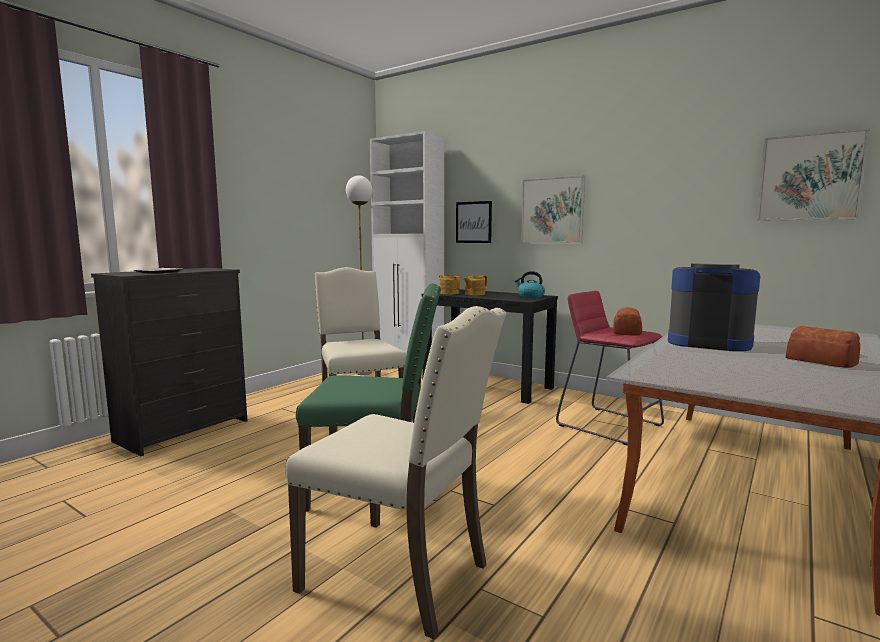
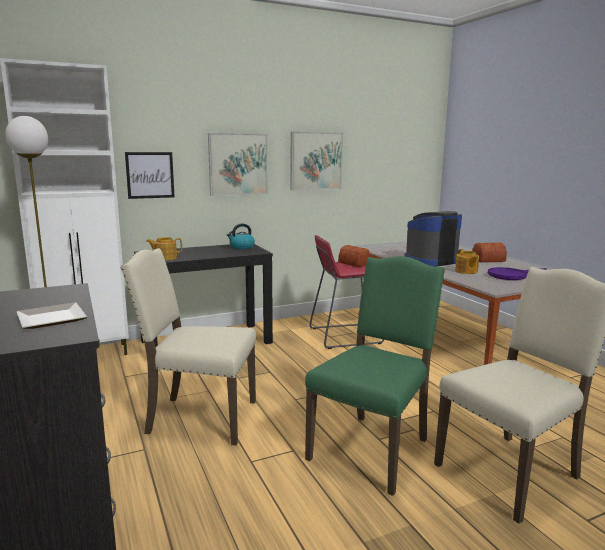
camera: 60 degrees left, 5 degrees up
(474, 294) = (191, 254): teapot -> teapot (466, 271)
(750, 376) = (511, 276): none -> purple frying pan
(810, 177) = (401, 147): picture -> picture (316, 161)

